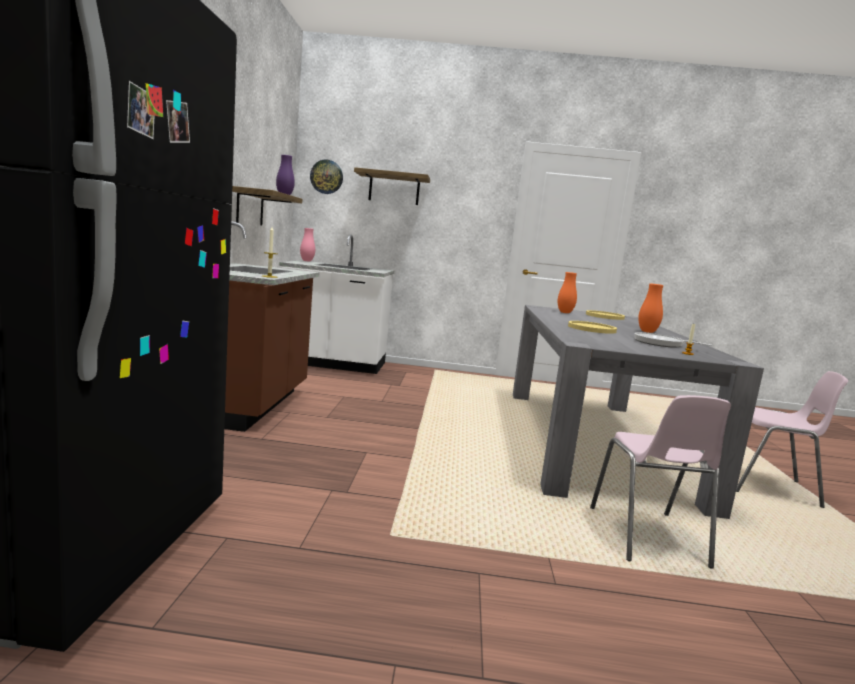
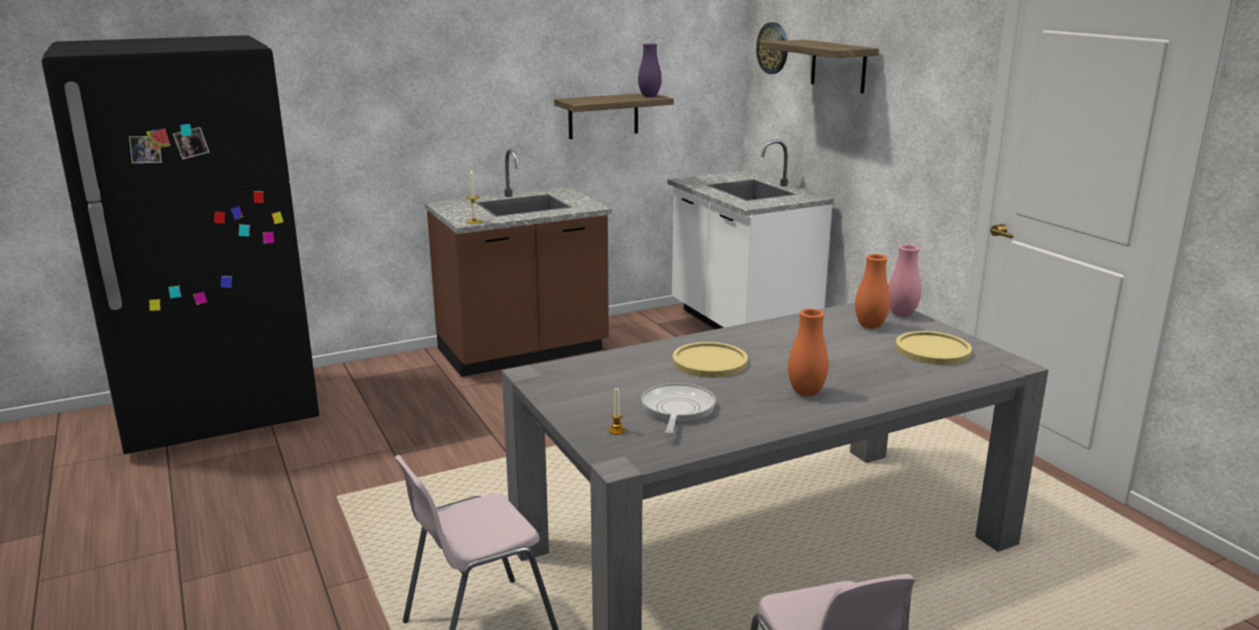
camera: 60 degrees right, 10 degrees up
(307, 261) = (744, 173): pink vase -> pink vase (901, 315)

